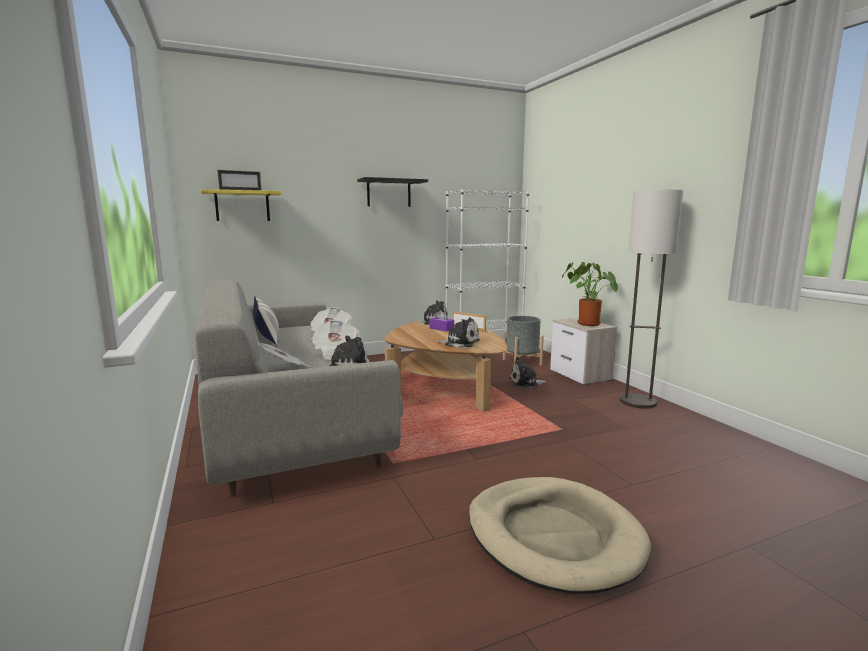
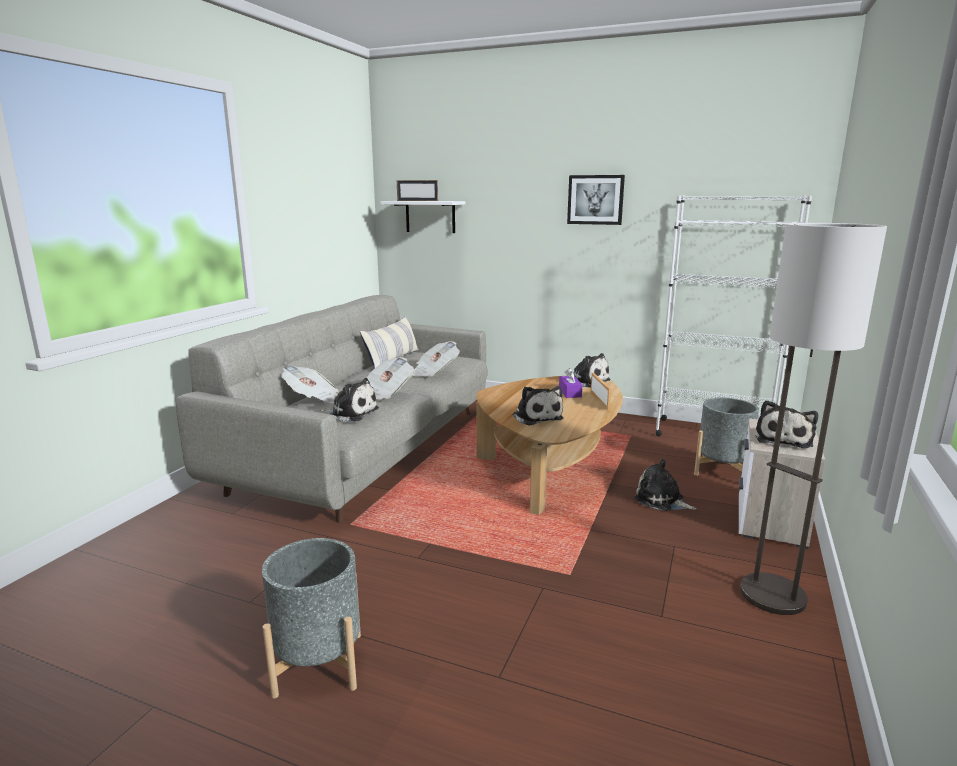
camera: 45 degrees right, 5 degrees up
(242, 206) = (430, 216): yellow shelf -> white shelf
(389, 193) = (595, 199): black shelf -> picture
(553, 536) = (318, 664): beige dog bed -> grey planter
(586, 323) = (783, 439): potted plant -> plush toy

